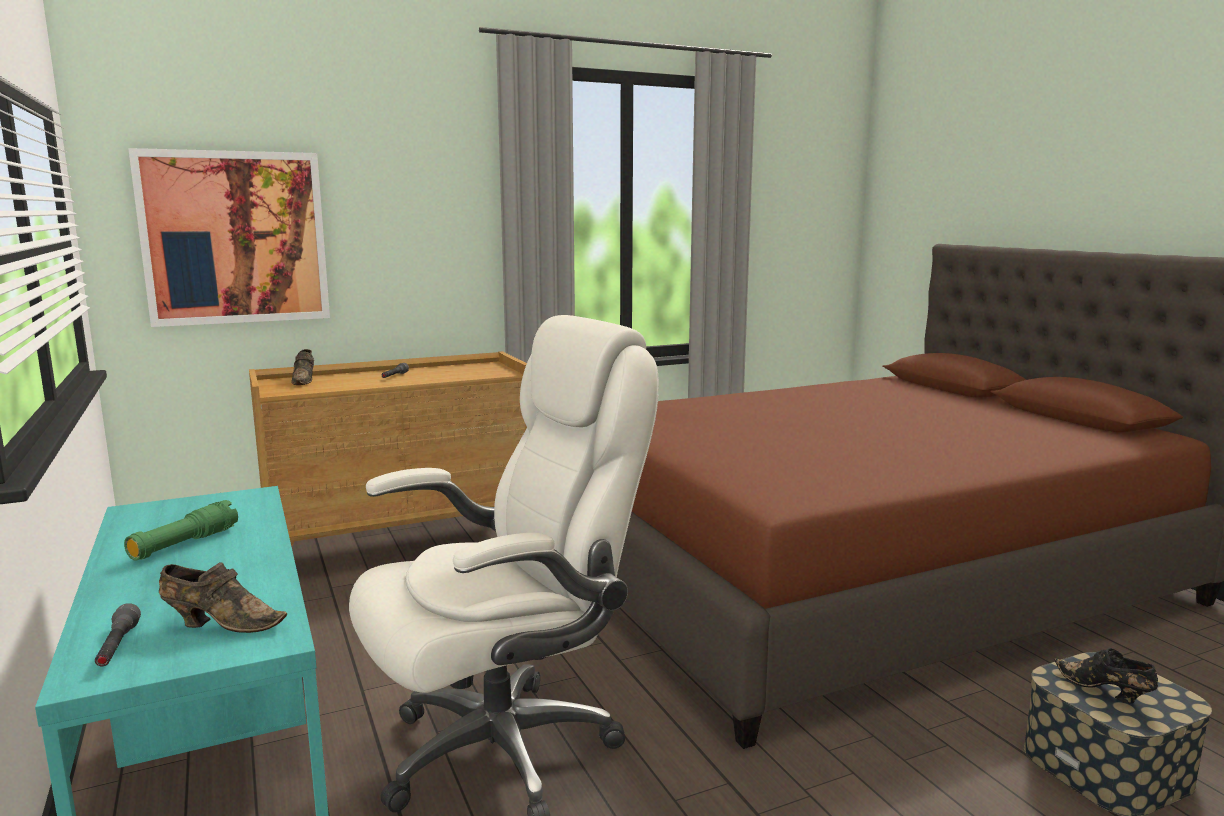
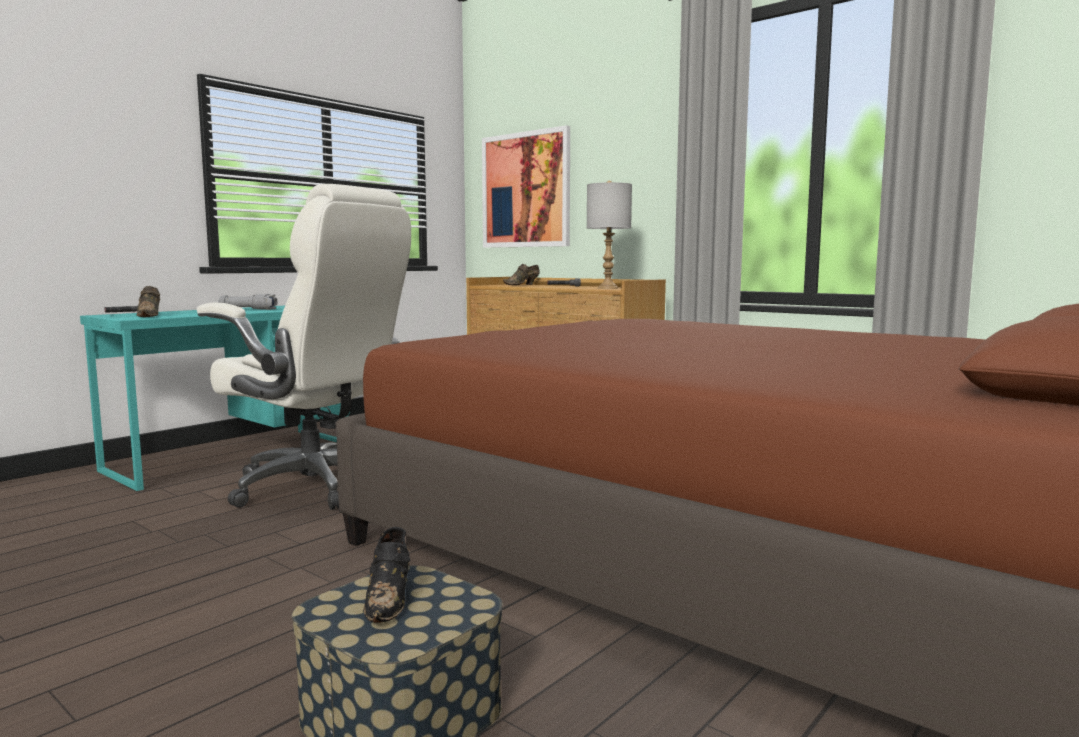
camera: 65 degrees right, 5 degrees down
(184, 544) = (248, 309): green flashlight -> grey flashlight
(474, 372) = (607, 288): none -> grey table lamp
(1104, 691) = (390, 599): black shoe -> black shoe turned 150 degrees clockwise

